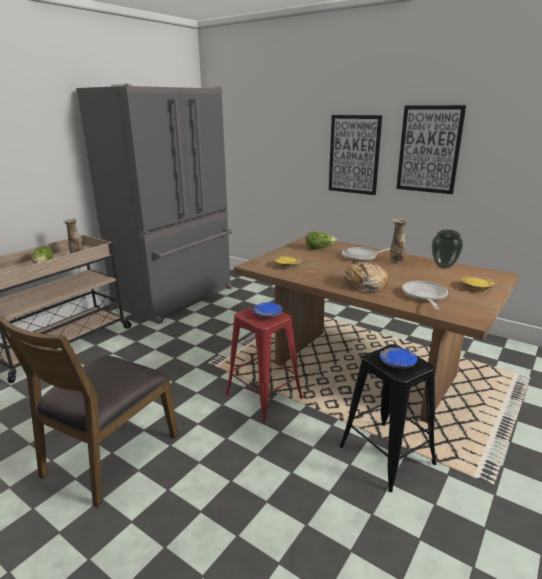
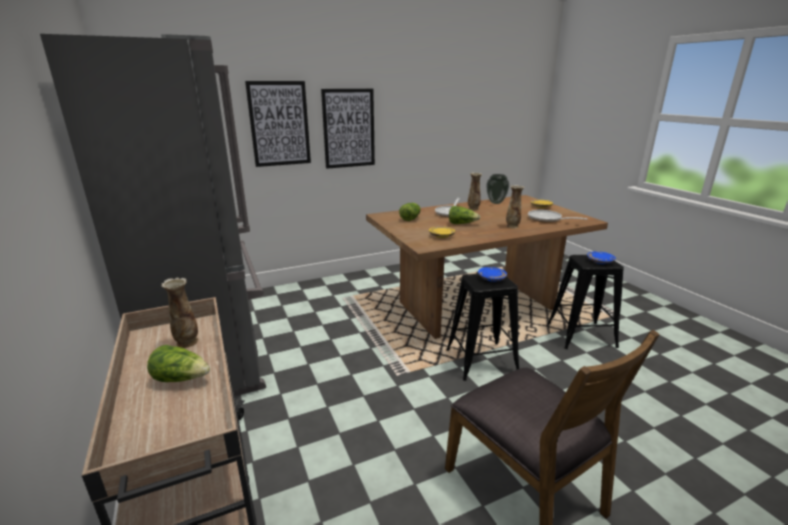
camera: 60 degrees left, 0 degrees up
(264, 396) = (481, 361): red stool -> black stool
(336, 266) = (462, 224): none -> lettuce
(364, 285) = (512, 226): bread -> vase
(429, 149) = (414, 117): picture -> picture (279, 124)

